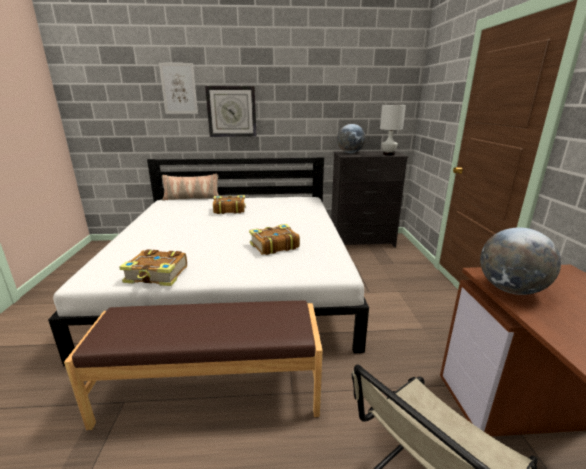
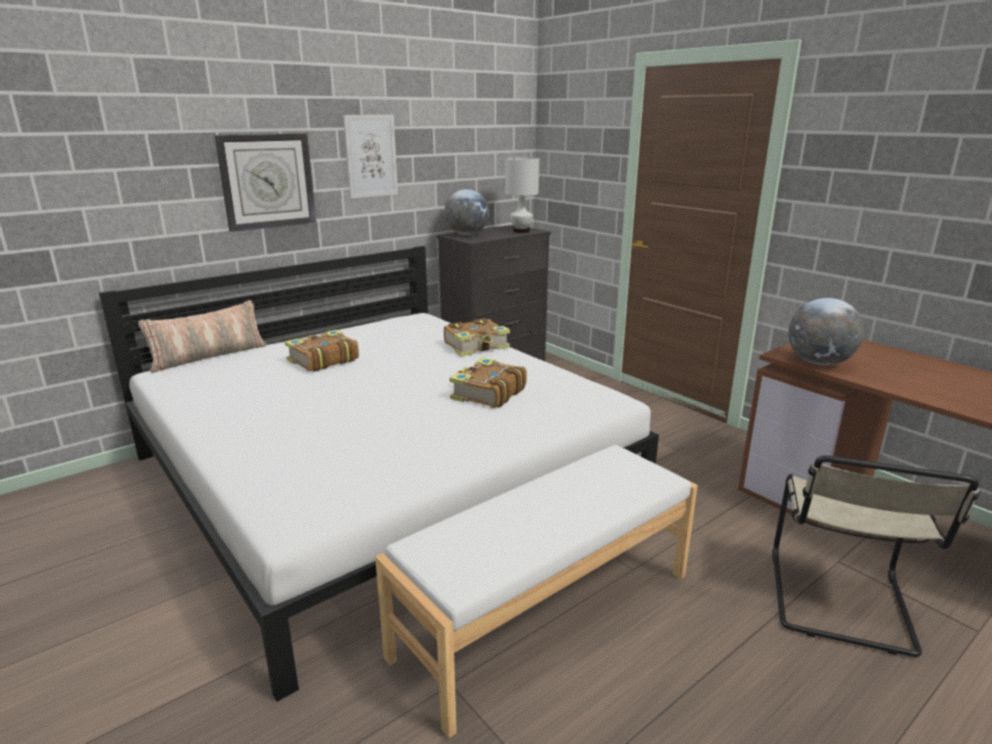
camera: 35 degrees left, 0 degrees up
(157, 275) = (399, 479): book -> book (477, 346)
(179, 89) = (159, 142): picture -> picture (371, 156)
(211, 391) = (545, 613): brown bench -> white bench

